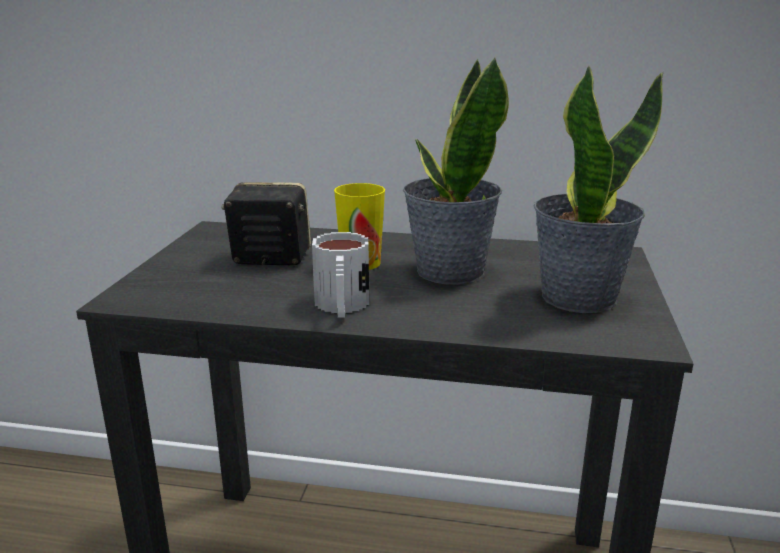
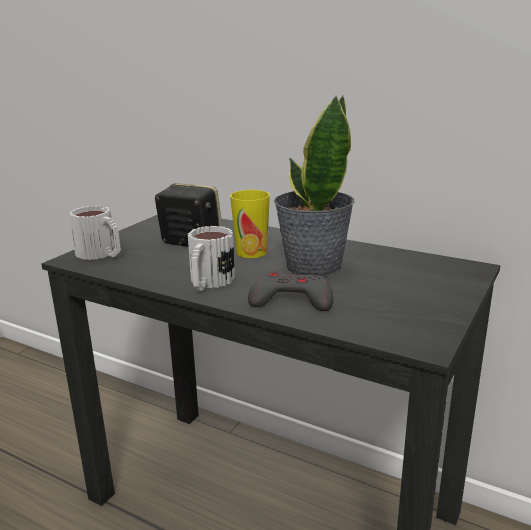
camera: 20 degrees right, 0 degrees up
(159, 288) = (101, 254): none -> mug
(461, 313) = (291, 300): none -> grey game controller
(577, 297) = (398, 299): potted plant -> none

